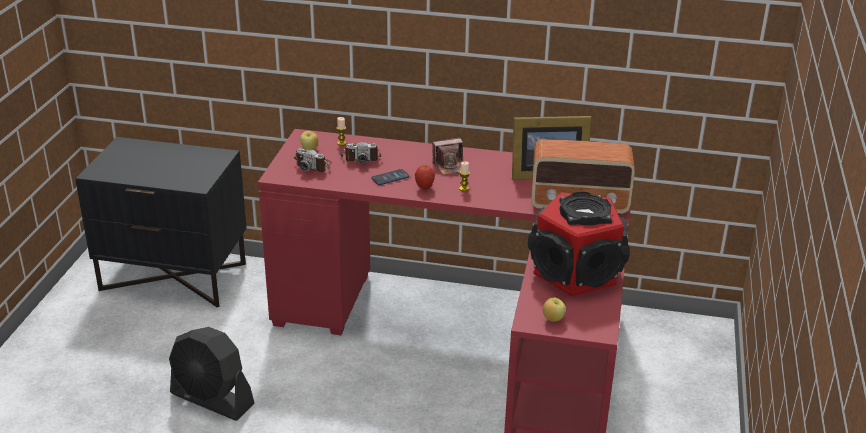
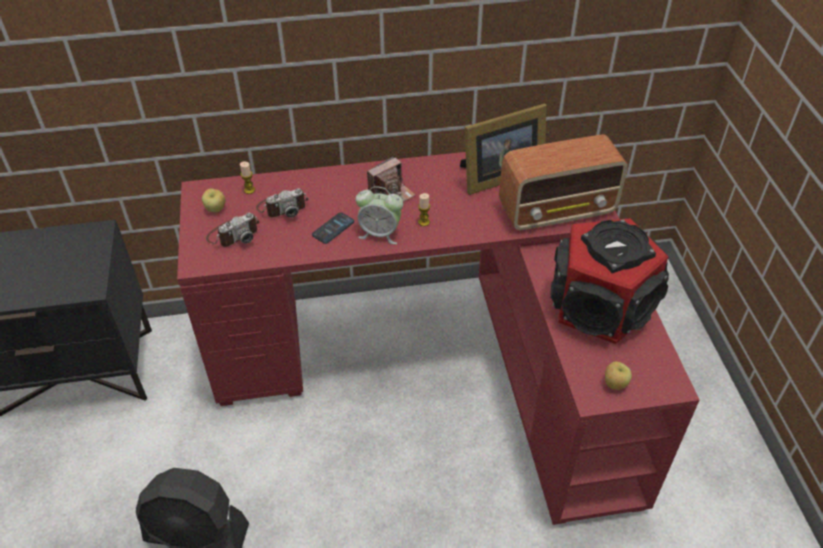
camera: 20 degrees left, 15 degrees up
(314, 165) = (234, 234): camera -> camera turned 45 degrees counterclockwise
(424, 188) = (380, 233): apple -> alarm clock

